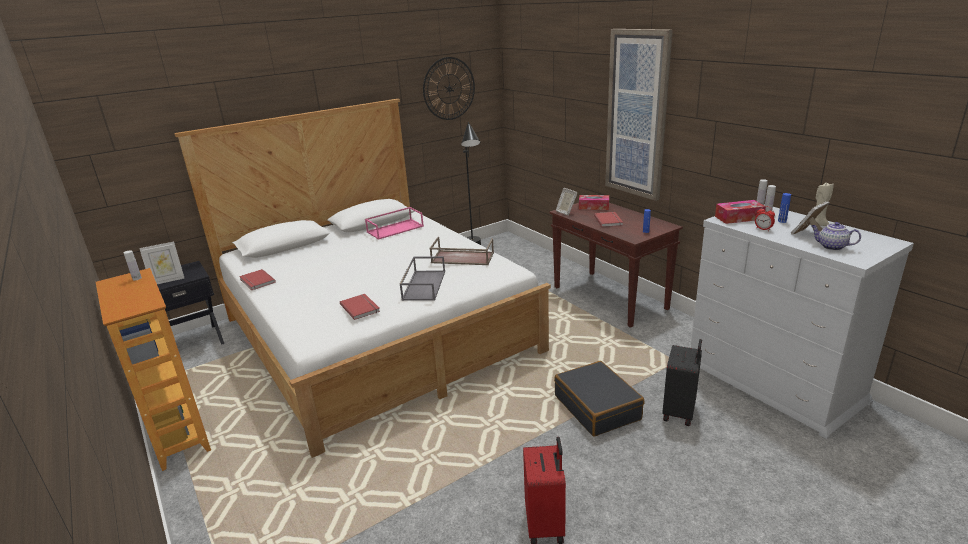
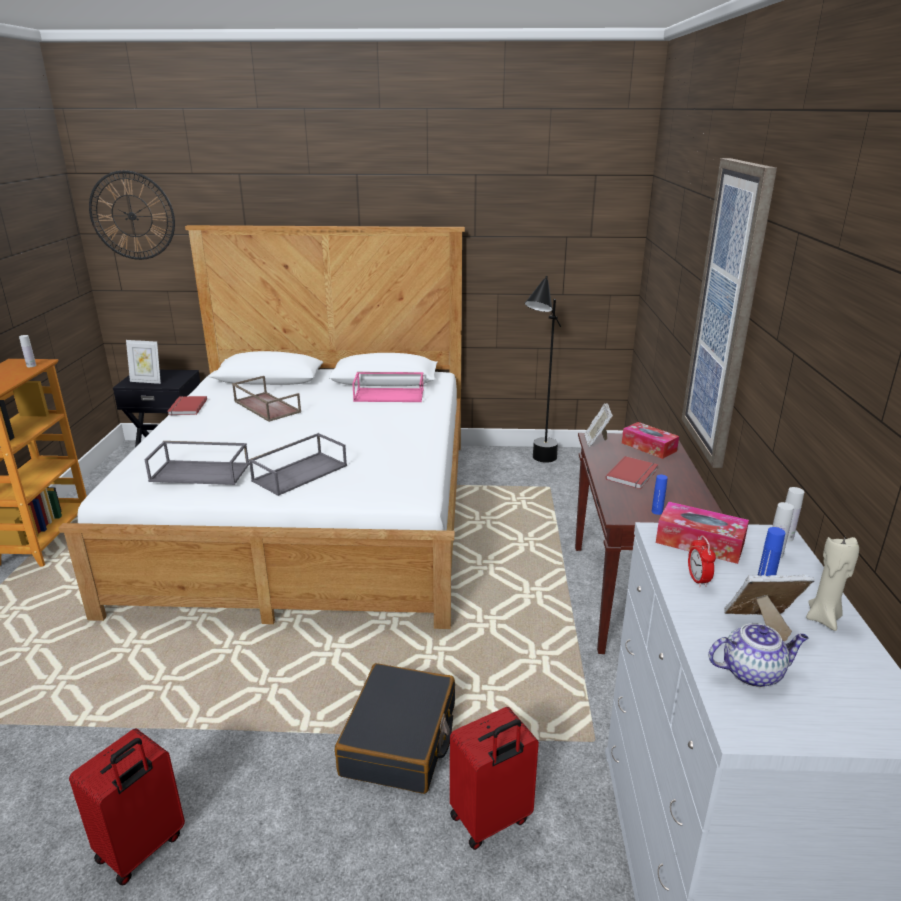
camera: 35 degrees right, 0 degrees up
(361, 307) = (201, 472): red book -> grey tray
(449, 89) = (551, 225): wall clock -> wall clock (132, 216)
(462, 258) = (390, 456): brown tray -> brown tray (266, 406)
(680, 412) = (491, 820): black suitcase -> red suitcase
(831, 247) = (753, 672): teapot -> teapot turned 105 degrees clockwise

